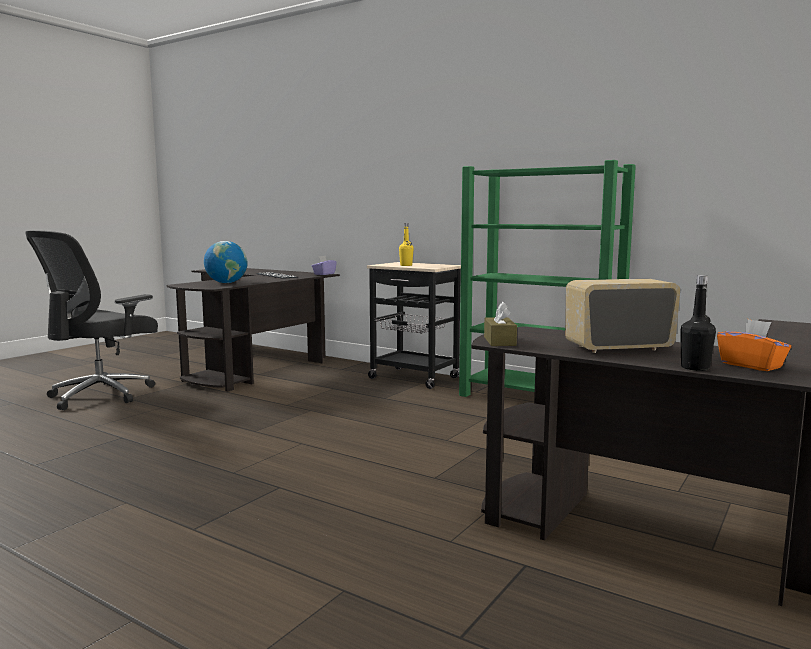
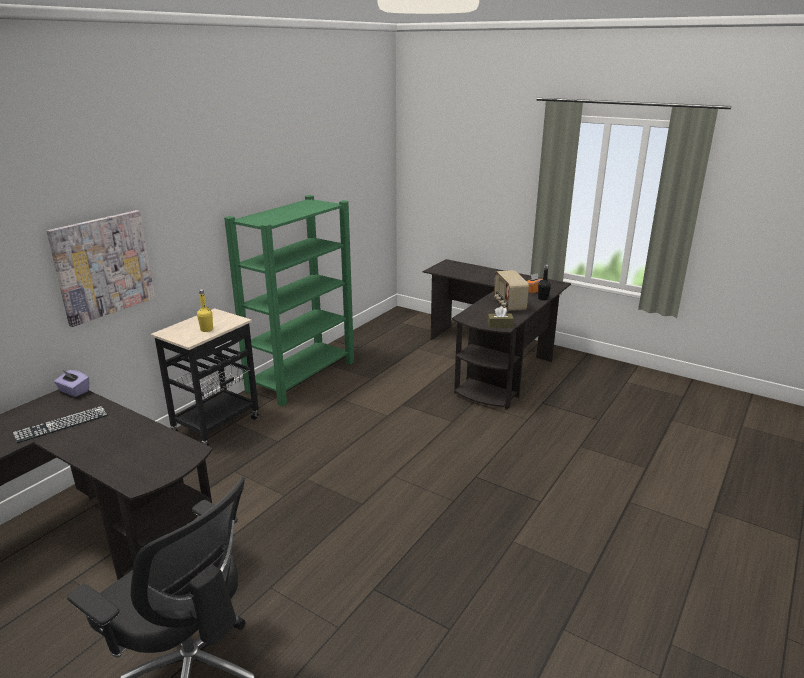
camera: 90 degrees left, 15 degrees up
(226, 283) = (142, 449): globe -> none
(377, 190) = (103, 266): none -> picture

